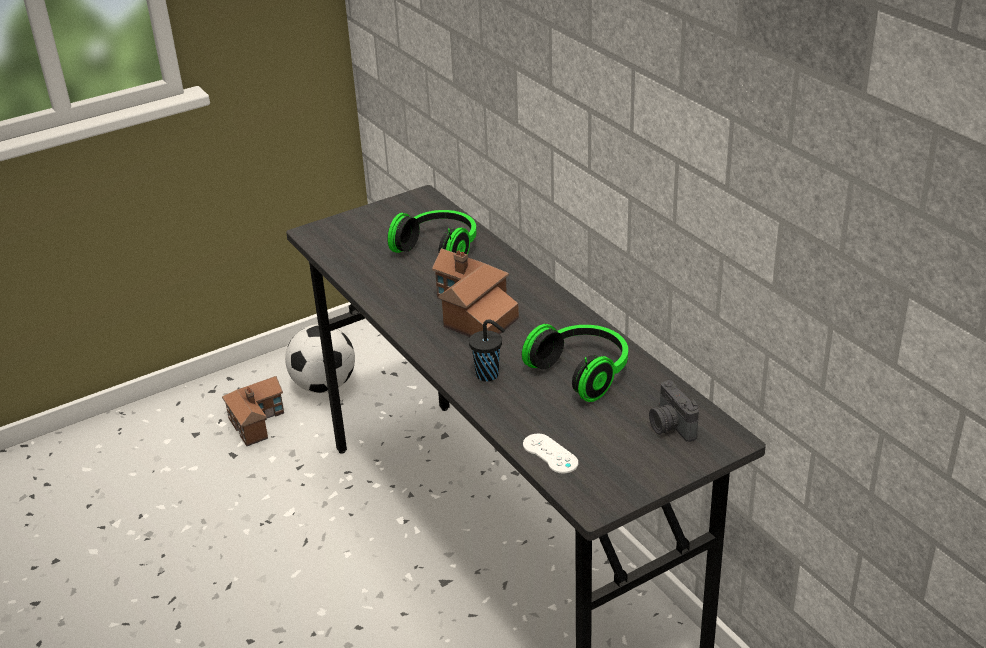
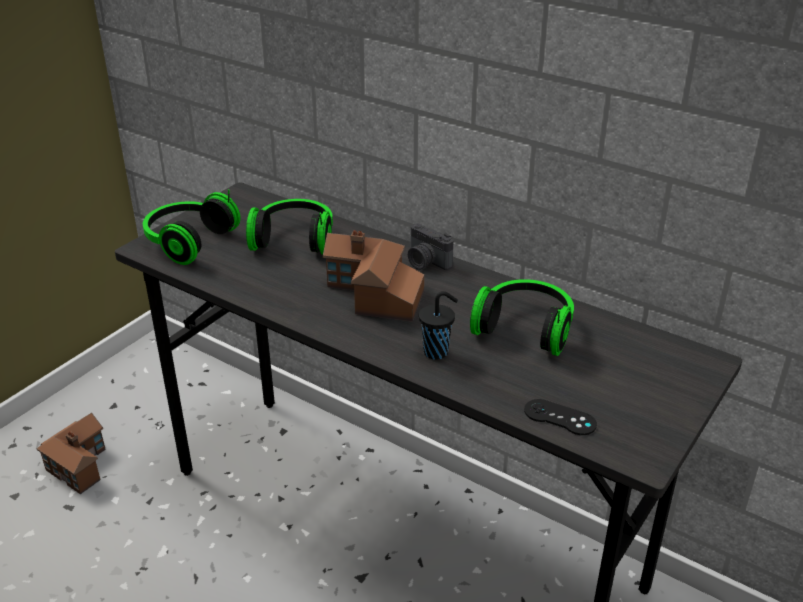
camera: 25 degrees left, 0 degrees up
(324, 385) = (135, 411): football -> none
(348, 234) = (187, 241): none -> headphones
(550, 454) = (559, 417): white game controller -> black game controller
(670, 426) = (647, 362): camera -> camera (426, 262)

